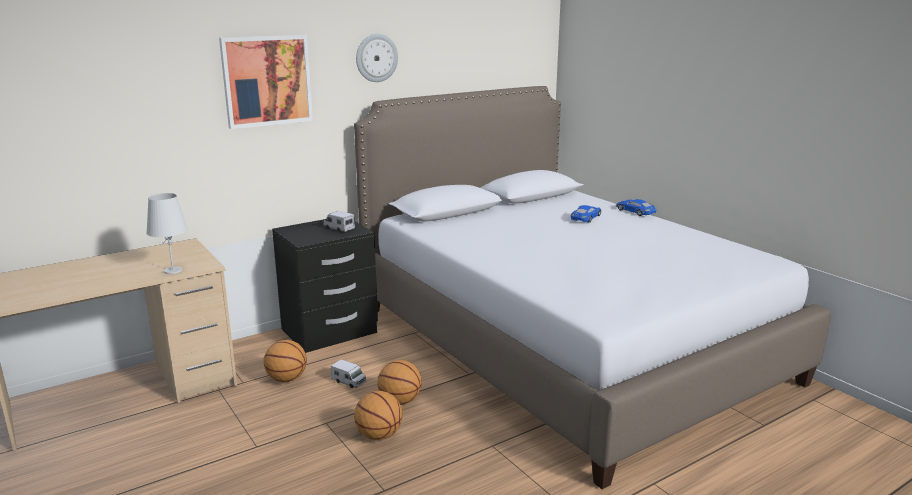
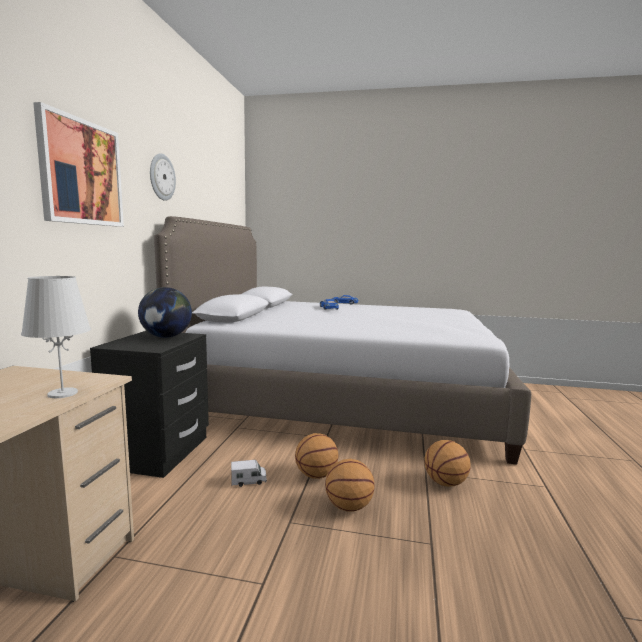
camera: 45 degrees left, 10 degrees down
(287, 379) = (183, 506): basketball -> basketball (445, 483)
(339, 228) = (166, 337): toy truck -> globe

